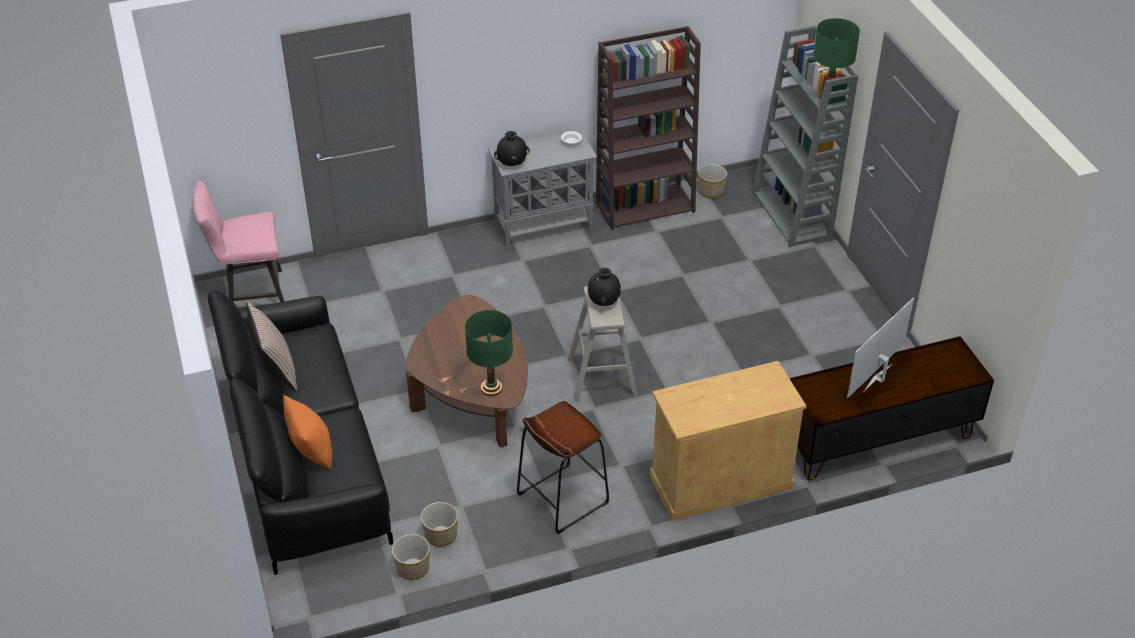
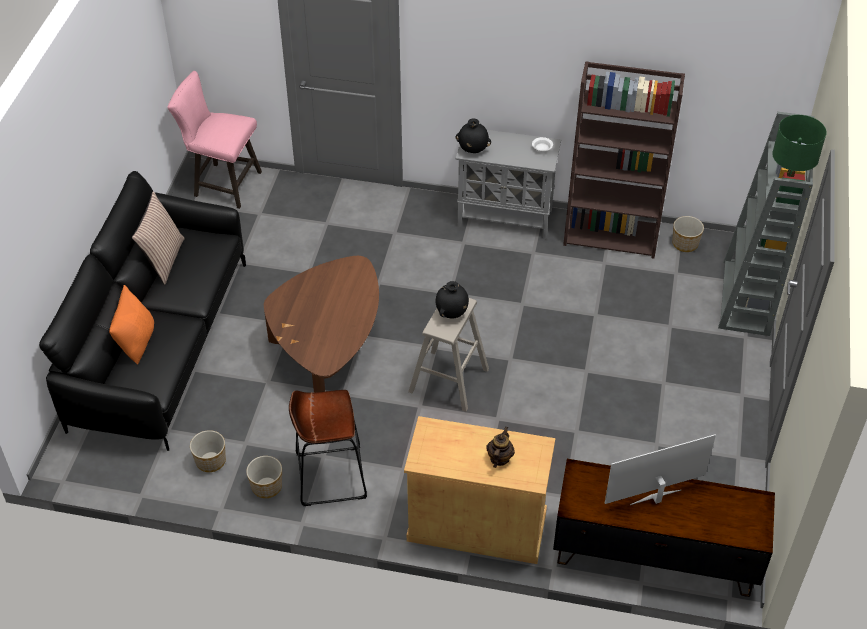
camera: 30 degrees right, 5 degrees up
(412, 568) = (168, 478): planter -> planter (266, 486)
(491, 388) = (317, 350): green table lamp -> none
(747, 395) = (499, 458): none -> teapot

